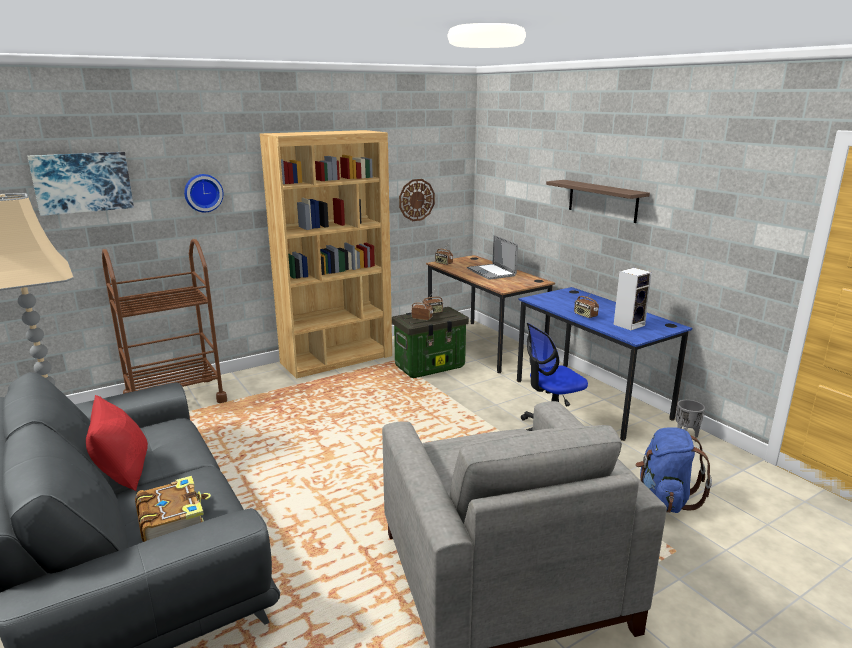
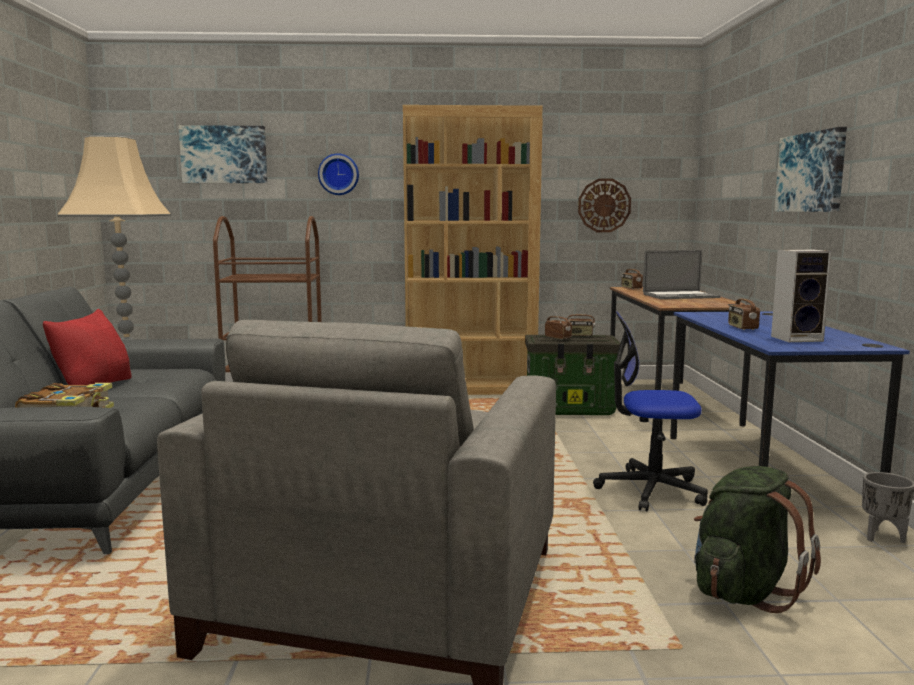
camera: 30 degrees right, 10 degrees down
(491, 272) = (680, 296): laptop -> laptop turned 105 degrees counterclockwise
(602, 200) = (811, 172): shelf -> picture
(664, 499) = (743, 591): blue backpack -> green backpack

